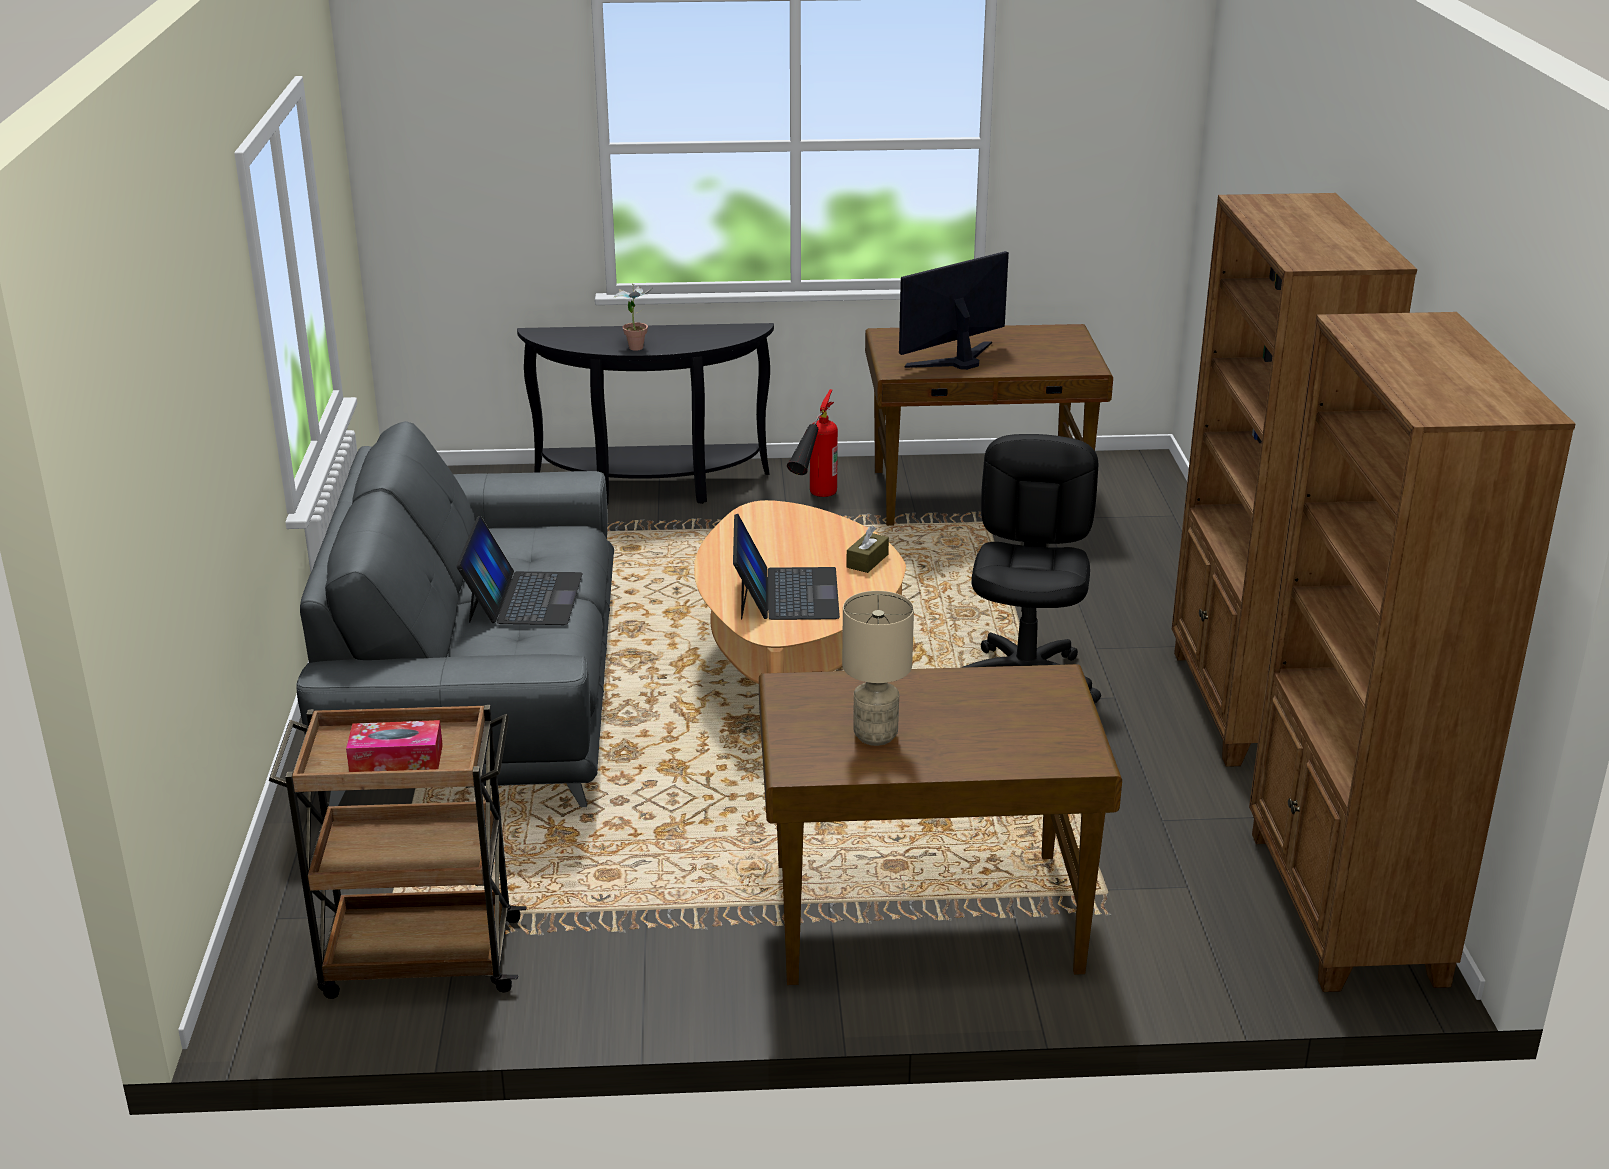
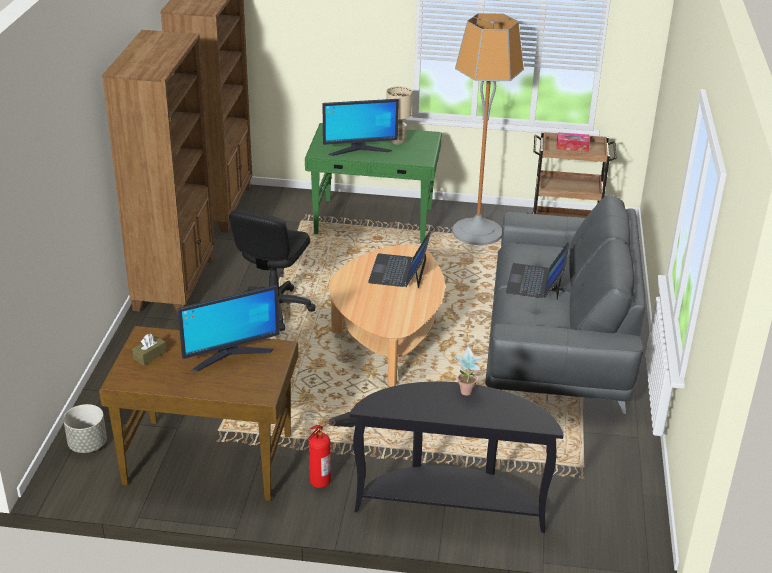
camera: 170 degrees left, 5 degrees up
(651, 918) = (477, 232): none -> floor lamp
(867, 561) = (348, 285): brown tissue box -> brown tissue box (150, 355)
(923, 916) = (374, 222): brown desk -> green desk
(961, 697) = (359, 150): none -> monitor
(1144, 493) = (87, 445): none -> grey planter

